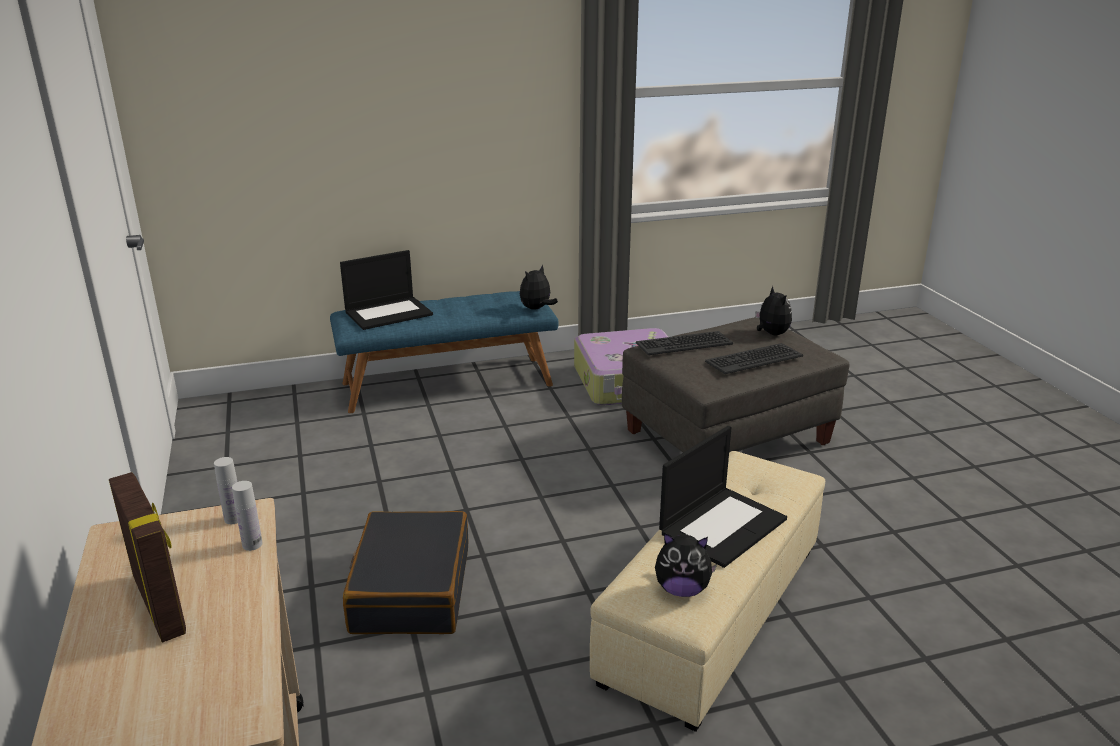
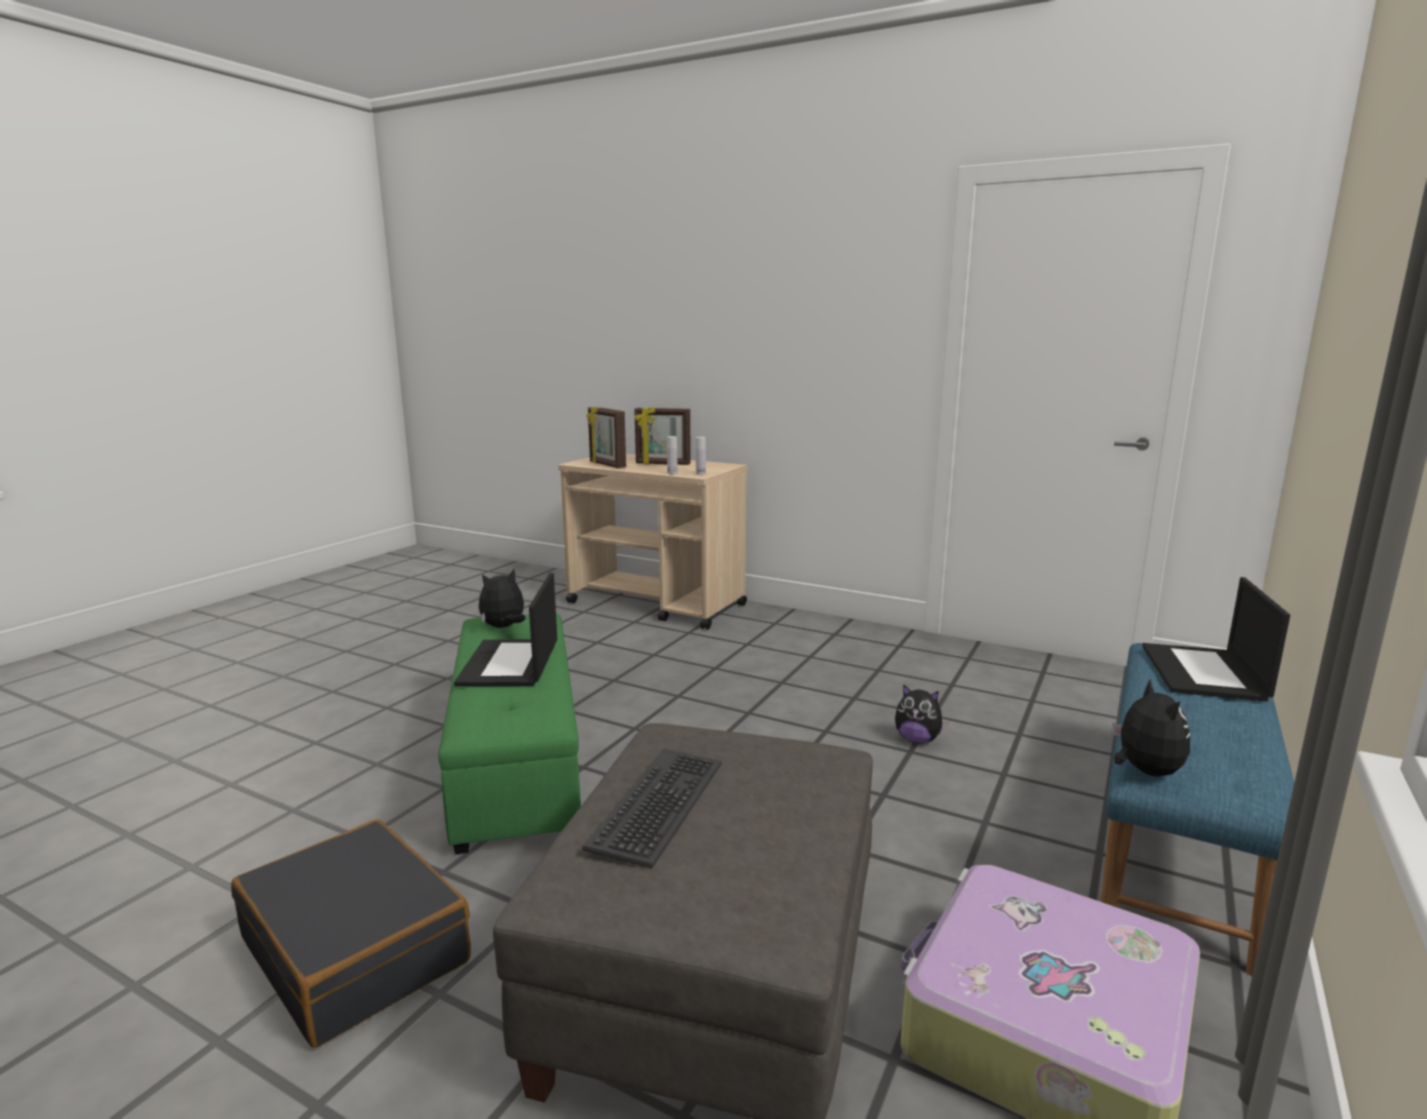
camera: 135 degrees right, 10 degrees down
(230, 662) = (606, 465): none -> picture frame
(410, 589) = (753, 678): black suitcase -> black suitcase (357, 949)
(684, 344) = (802, 783): keyboard -> none
(711, 612) = (518, 758): beige ottoman -> green ottoman
(771, 334) = (707, 898): plush toy -> plush toy (917, 740)

